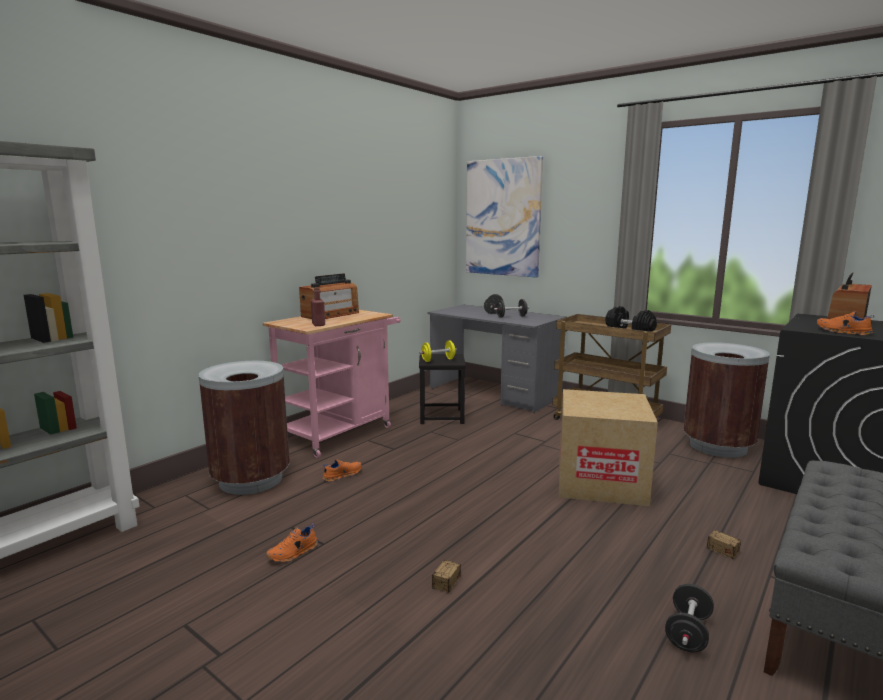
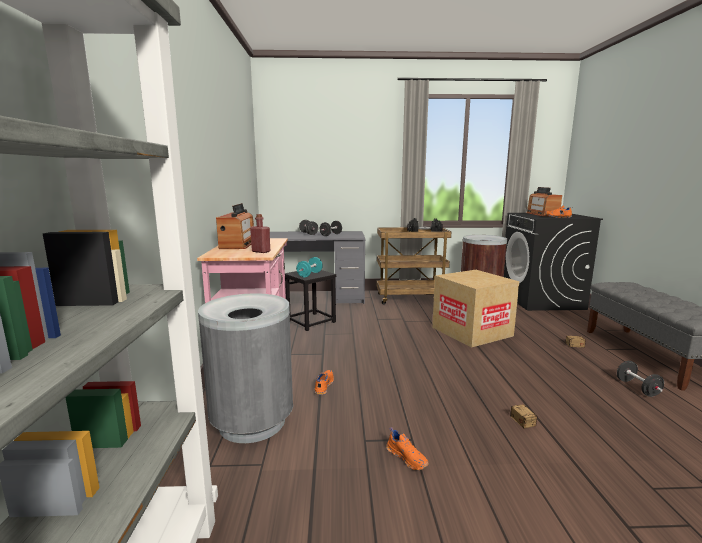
camera: 40 degrees left, 0 degrees up
(251, 480) = (252, 422): brown trash can -> grey trash can
(293, 553) = (407, 458): orange shoe -> orange shoe turned 45 degrees counterclockwise
(438, 360) = (309, 274): yellow dumbbell -> turquoise dumbbell
(503, 218) = (302, 158): picture -> none

